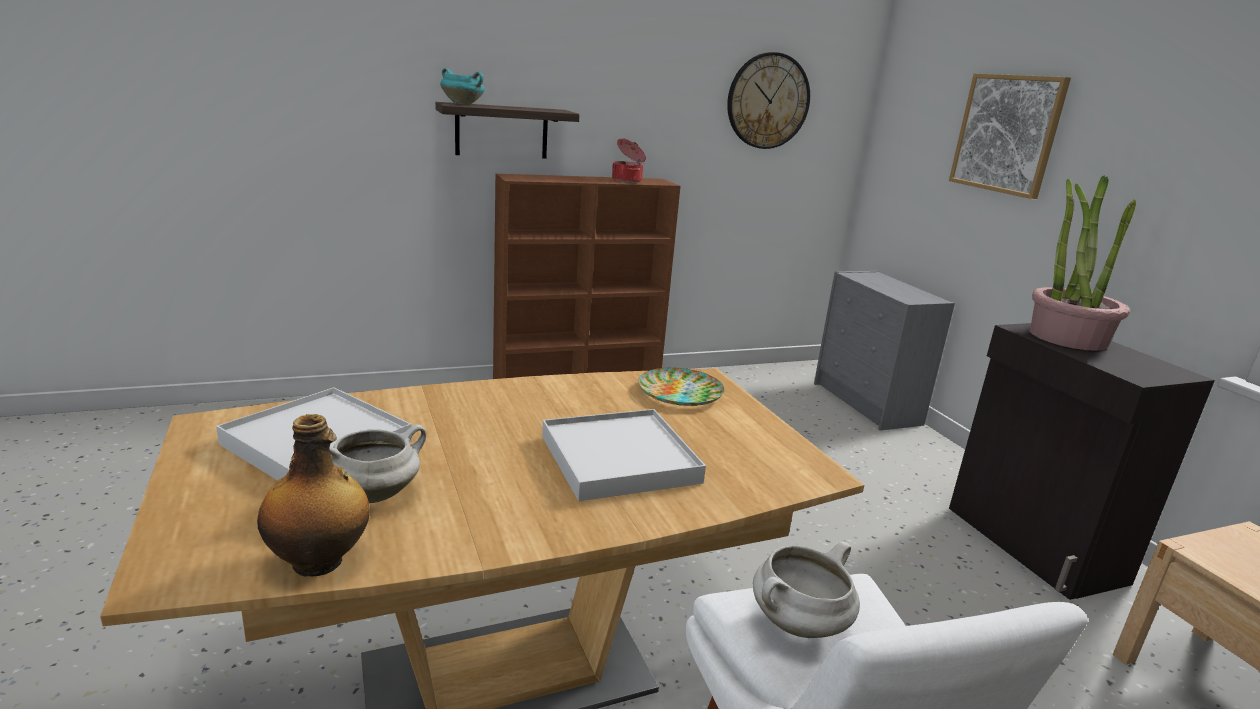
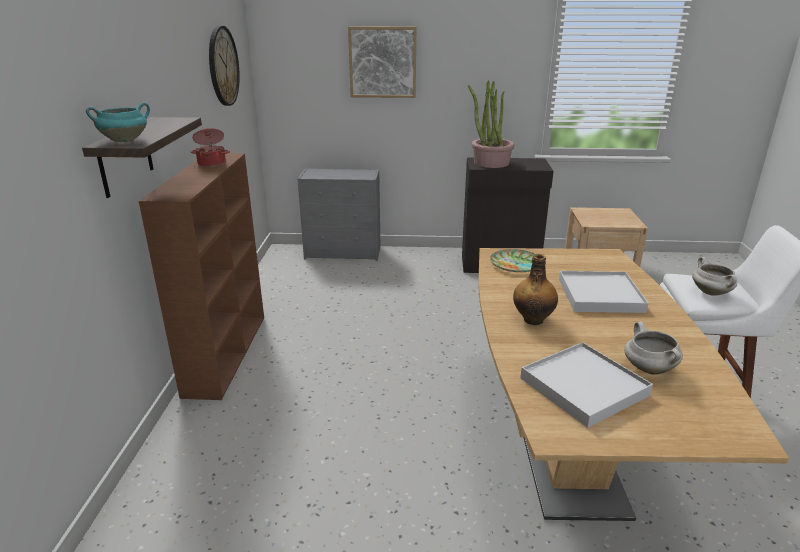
camera: 65 degrees left, 5 degrees up
(320, 562) = (721, 388): bottle -> bottle (533, 319)

